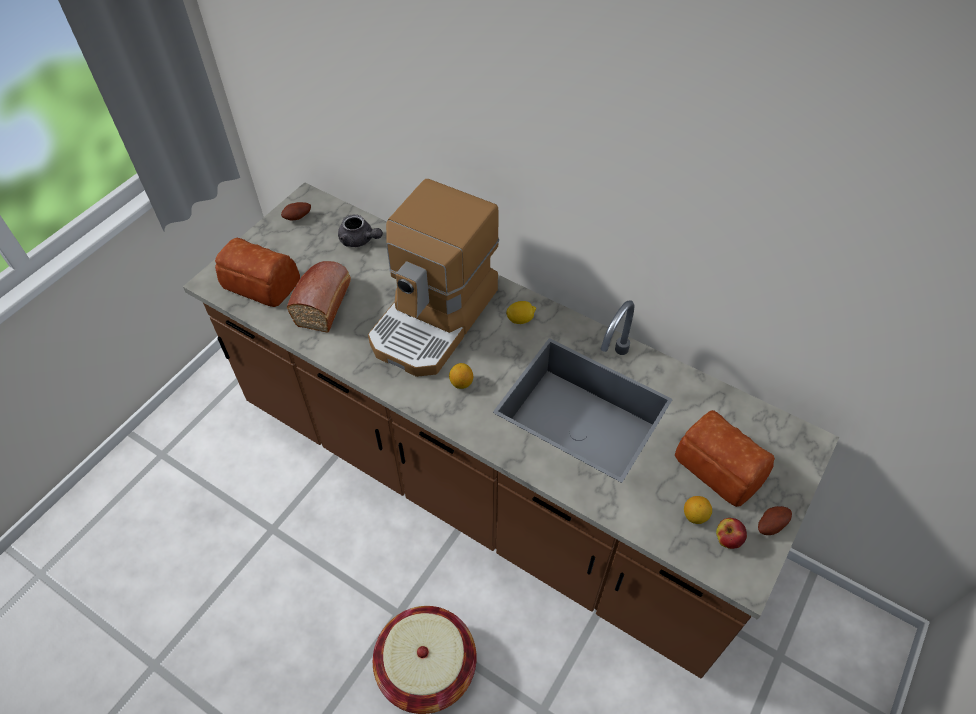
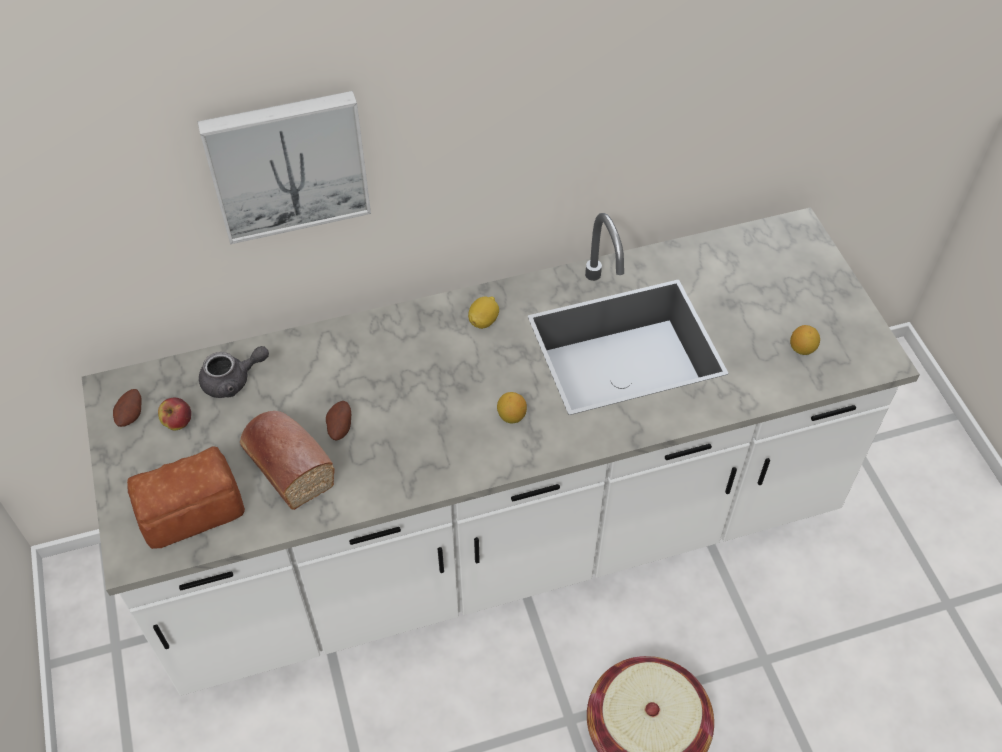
camera: 50 degrees left, 0 degrees up
(435, 319) = (412, 385): coffee machine -> none
(436, 114) = (287, 164): none -> picture
(488, 482) = (501, 536): brown counter -> white counter
(720, 468) = (773, 299): bread -> none
(727, 539) = (840, 344): apple -> apple (178, 422)
(770, 524) = (850, 308): potato -> potato (339, 427)

